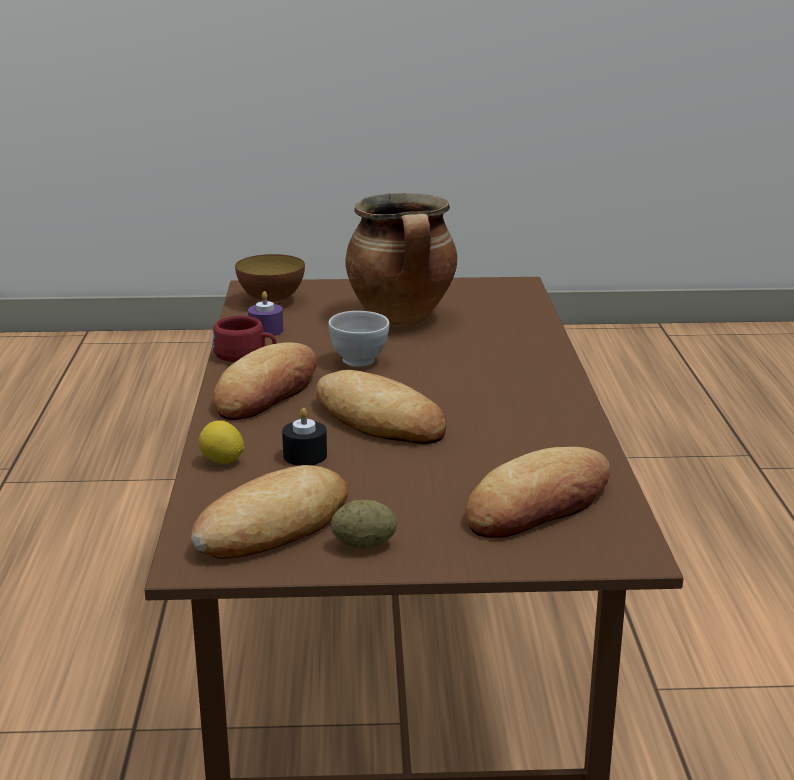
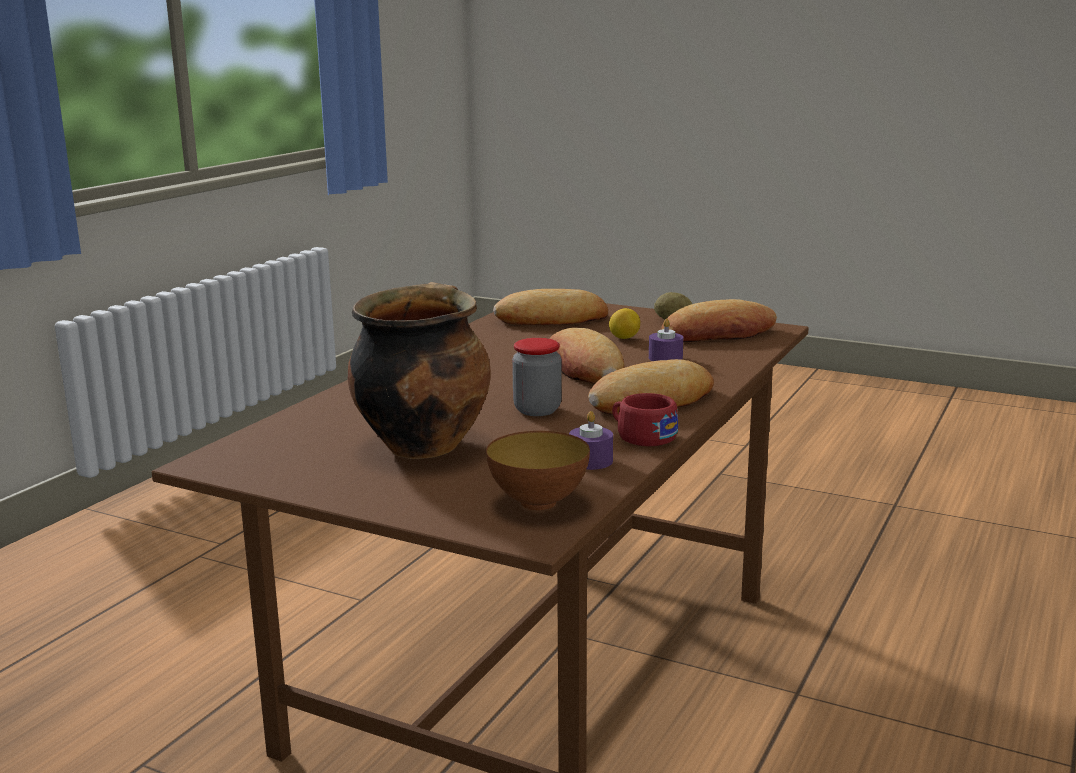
camera: 150 degrees left, 5 degrees down
(222, 461) = (729, 364): lemon -> lemon (624, 338)
(305, 455) = (665, 358): black candle -> purple candle
(359, 361) = (537, 410): white bowl -> jar

